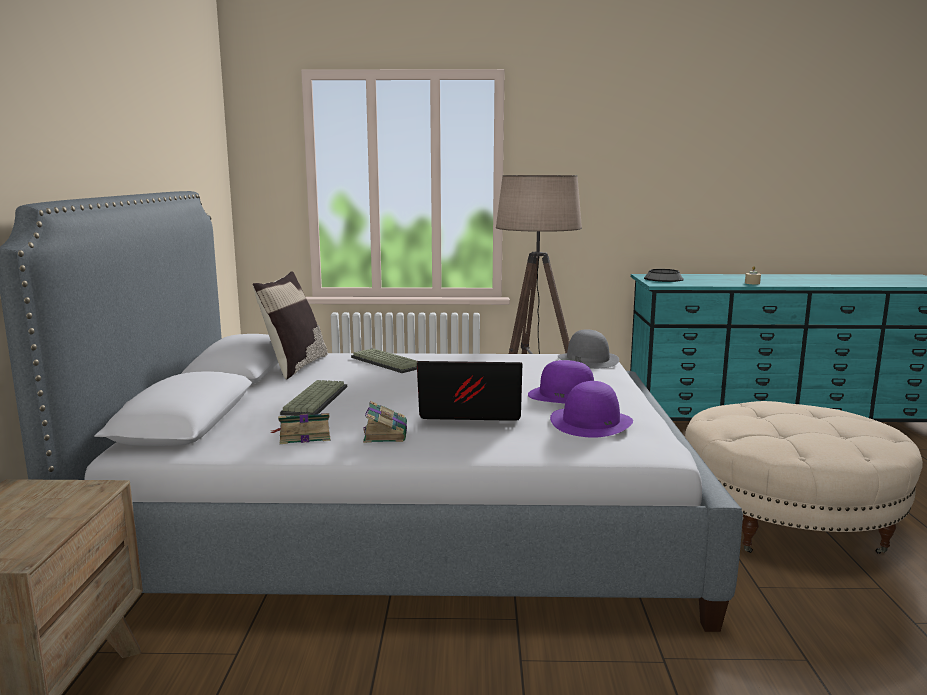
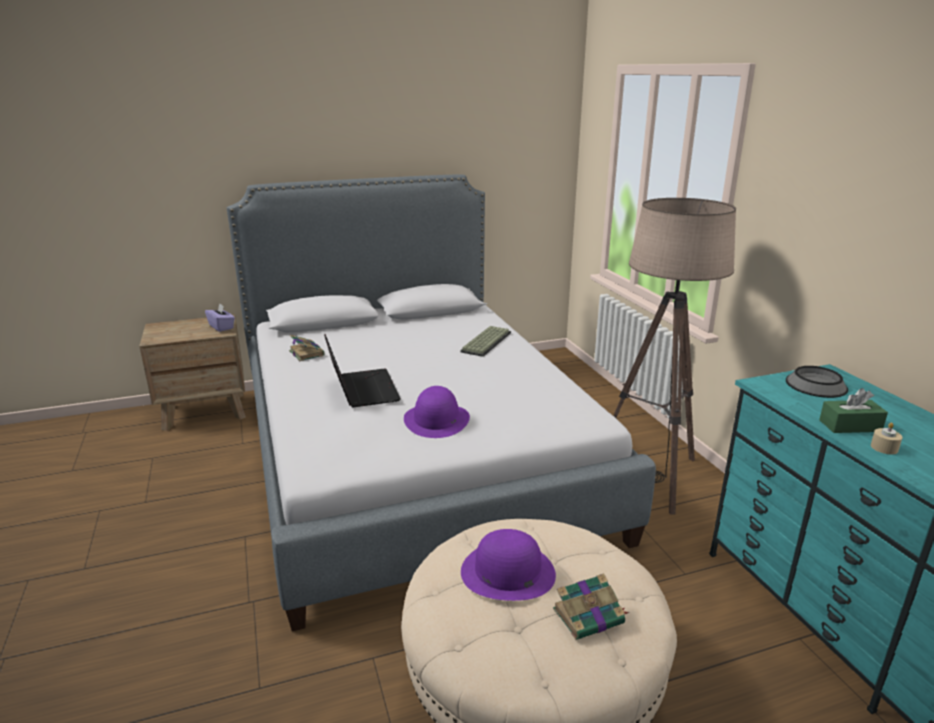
camera: 70 degrees right, 10 degrees up
(63, 490) = (222, 327): none -> purple tissue box
(294, 366) = (451, 319): pillow -> none
(314, 399) = (377, 341): keyboard -> none
(385, 433) = (317, 372): book -> book (590, 616)
(587, 360) = (574, 417): grey hat -> none
(591, 422) = (360, 435): purple hat -> purple hat (507, 572)
(724, 282) = (850, 426): none -> green tissue box

